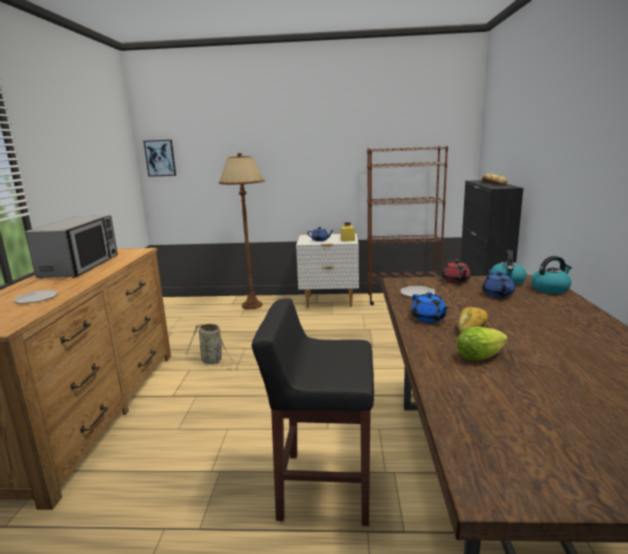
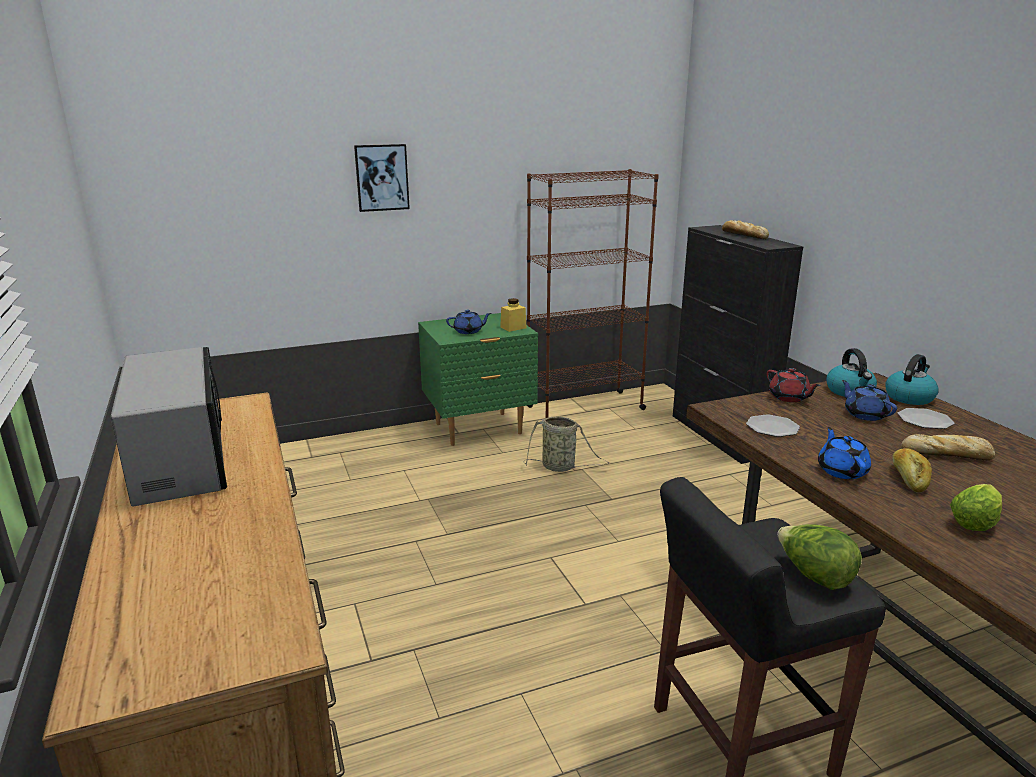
camera: 25 degrees left, 5 degrees up
(36, 298) = (225, 559): plate -> plate (925, 420)
(160, 158) = (139, 193): picture -> picture (382, 177)
(213, 361) = (382, 577): basket -> basket (561, 467)
(252, 305) = (353, 455): brown floor lamp -> none
(329, 302) = (479, 429): white nightstand -> green nightstand
(341, 369) = (814, 576): none -> lettuce
(428, 318) = (841, 470): blue teapot -> blue teapot turned 135 degrees counterclockwise
(526, 320) = (948, 454): none -> bread

